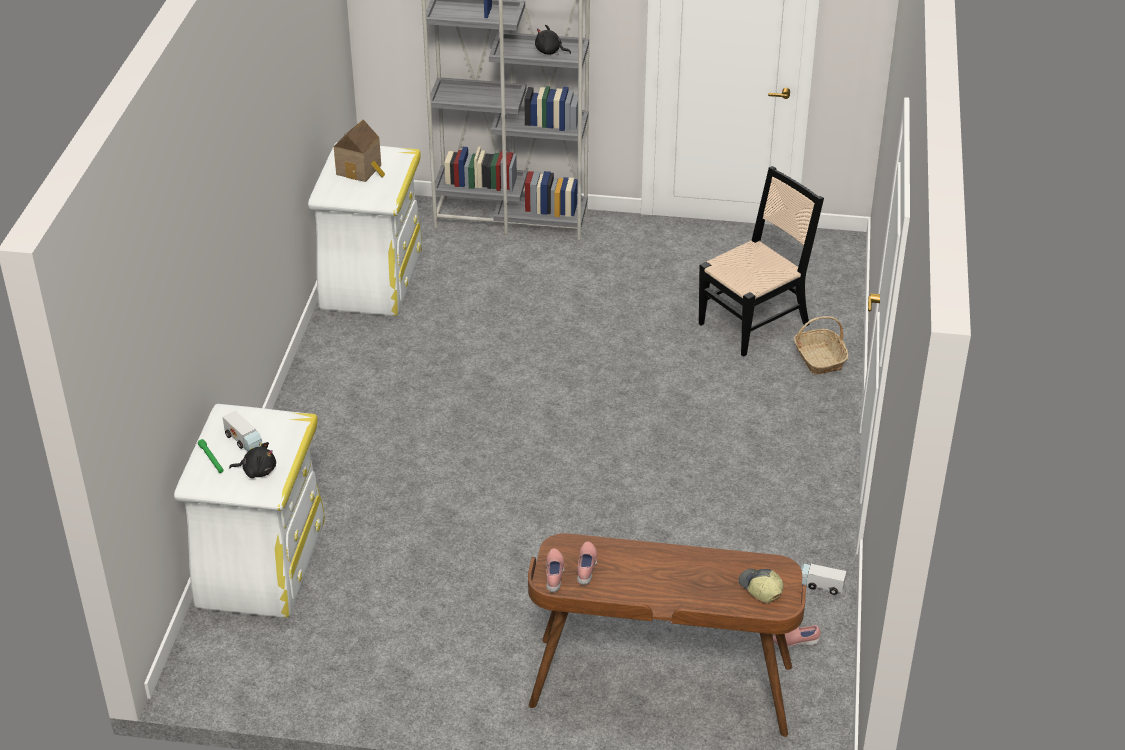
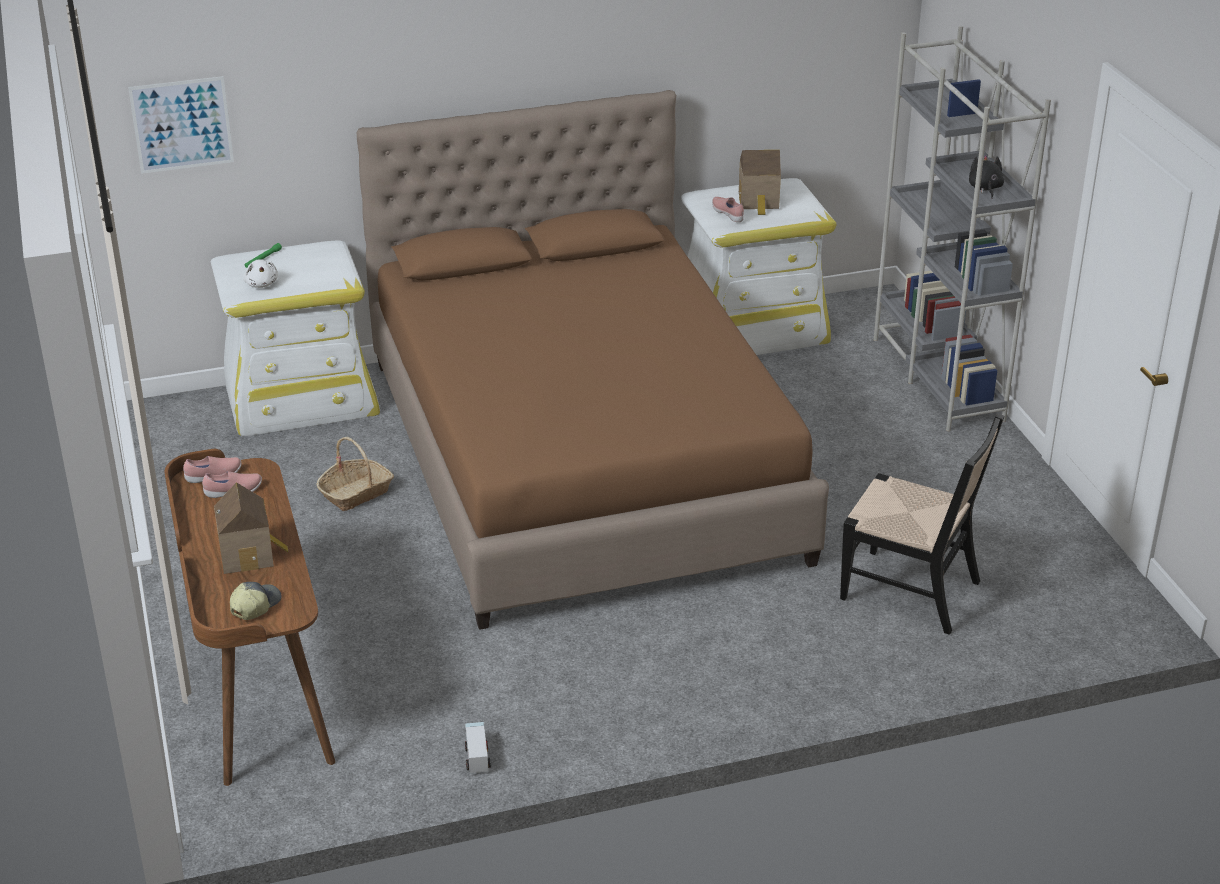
camera: 65 degrees right, 5 degrees down
(141, 381) = (182, 125): none -> picture
(244, 440) = (297, 265): toy truck -> none
(257, 471) = (261, 284): black plush toy -> white plush toy
(481, 422) = (582, 458): none -> brown bed
(687, 577) = (249, 554): none -> toy house
(794, 642) = (371, 757): pink shoe -> pink shoe (728, 214)
(819, 358) = (890, 658): basket -> basket (356, 493)

